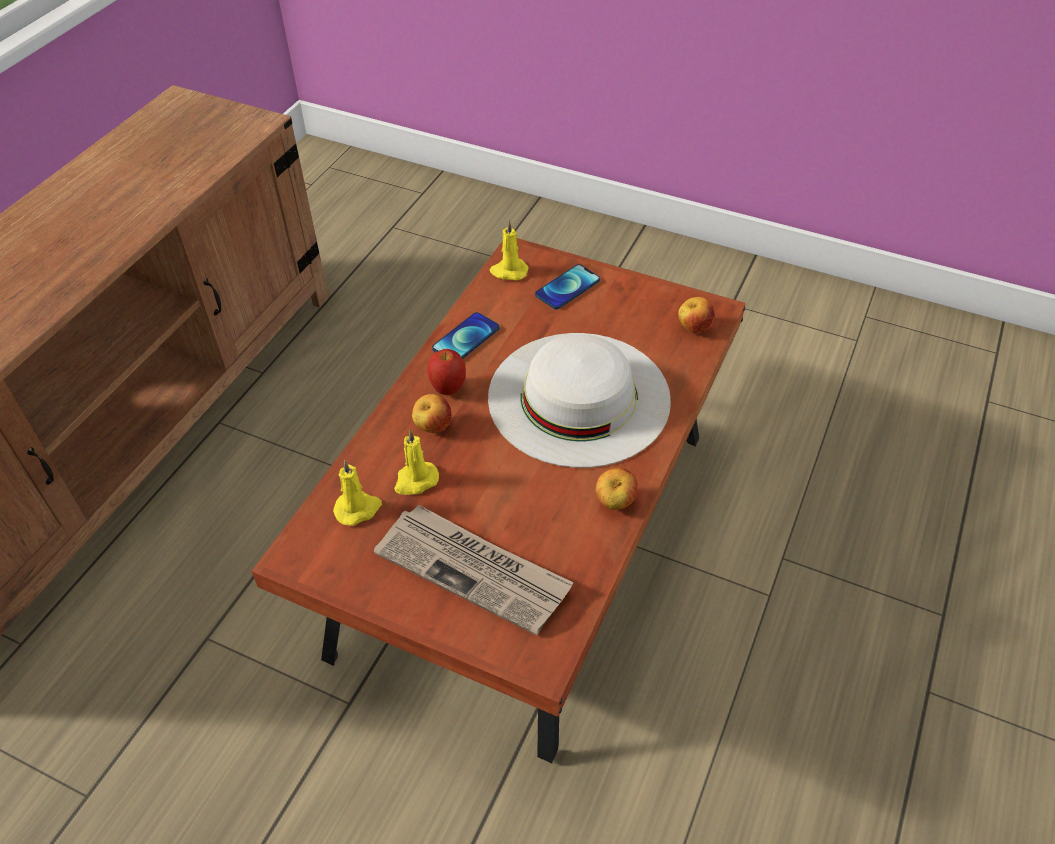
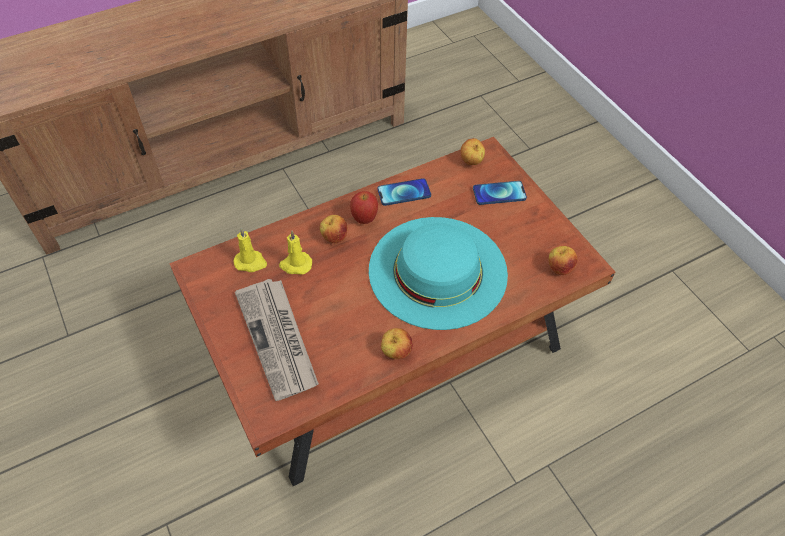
camera: 35 degrees right, 5 degrees up
(508, 271) = (471, 162): yellow candle -> apple
(578, 397) = (437, 271): white hat -> turquoise hat

